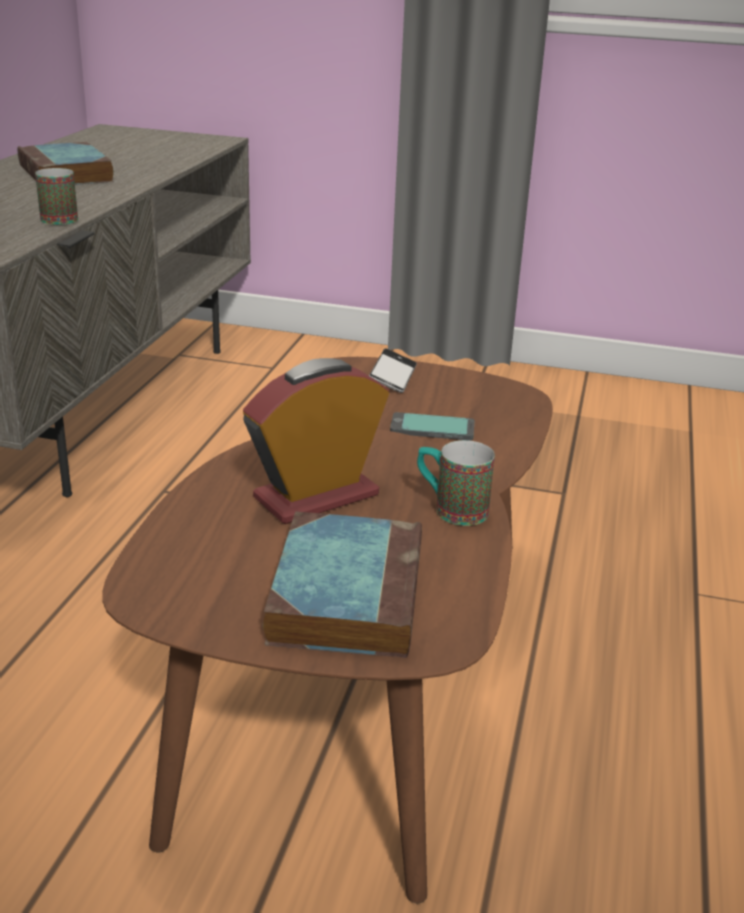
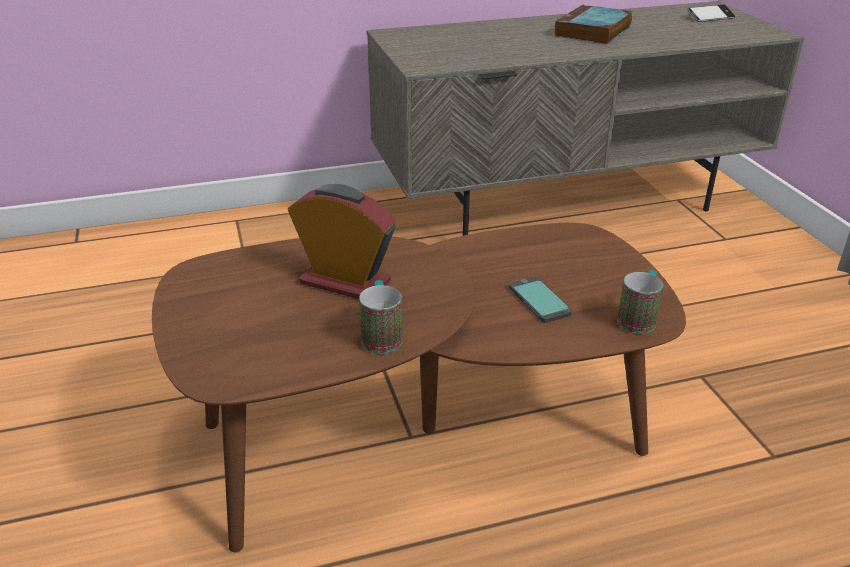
camera: 60 degrees right, 5 degrees up
(57, 218) = (509, 58): mug -> mug (639, 318)
(345, 592) = (242, 330): book -> none
(392, 377) = (599, 257): phone -> phone (710, 17)

